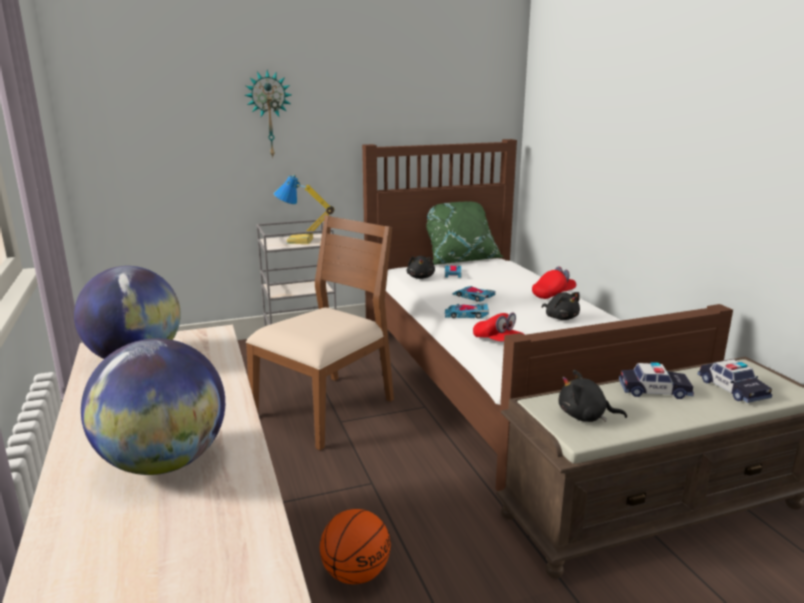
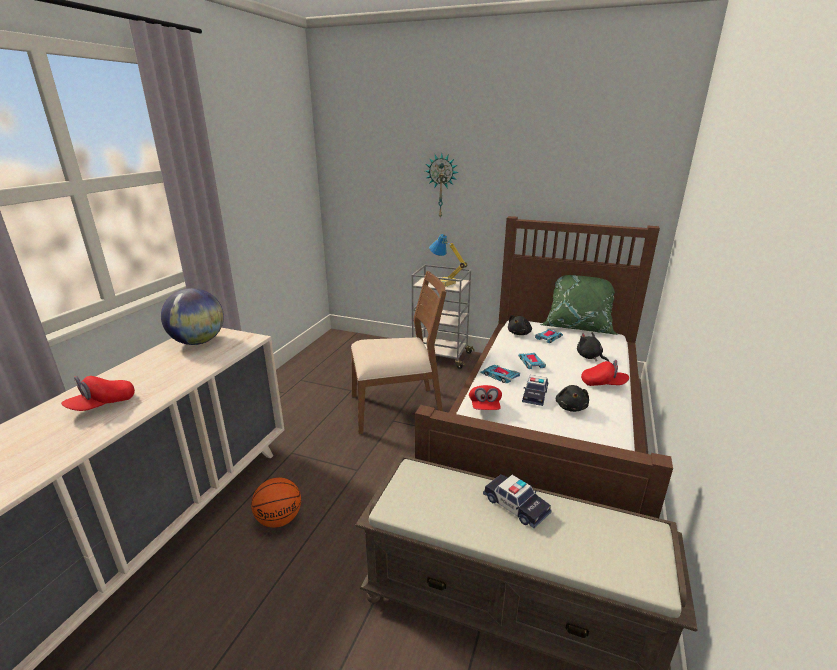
camera: 40 degrees right, 5 degrees up
(164, 462) = (102, 405): globe -> red cap
(585, 416) = (423, 496): black plush toy -> black plush toy (590, 357)
(732, 389) = (591, 544): toy car -> toy car (535, 395)

